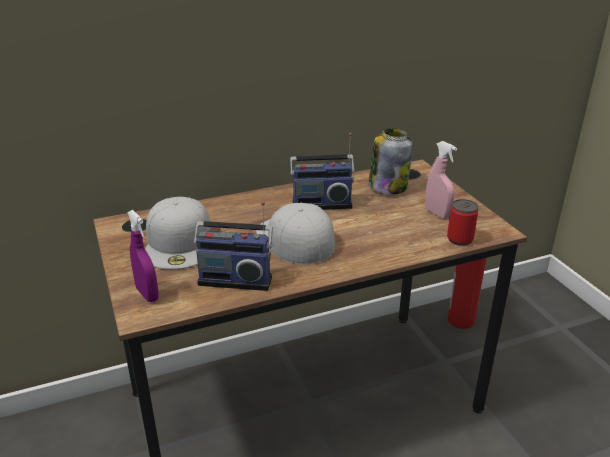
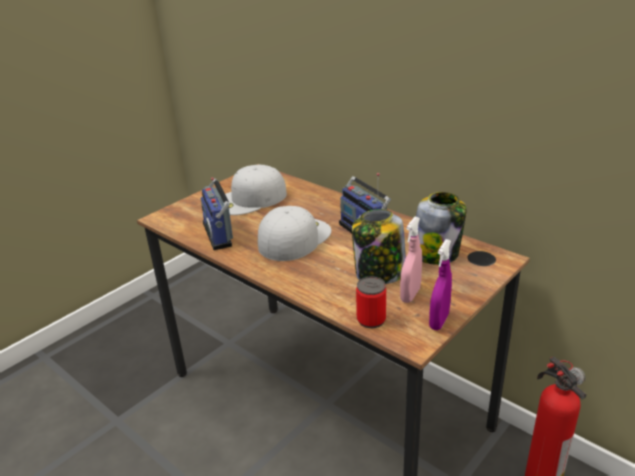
camera: 65 degrees right, 0 degrees up
(147, 294) = (182, 212): purple spray bottle -> purple spray bottle (439, 321)
(396, 217) = (379, 274): none -> jar

